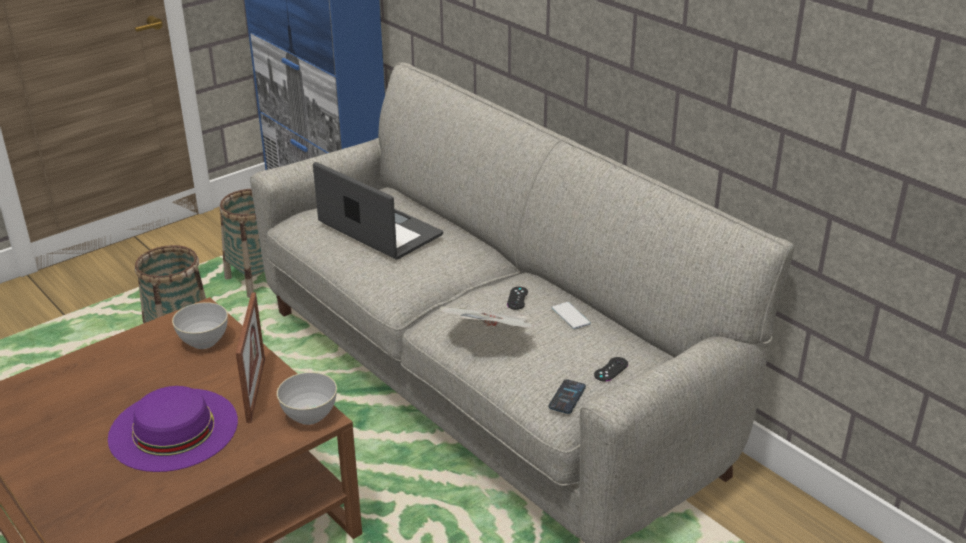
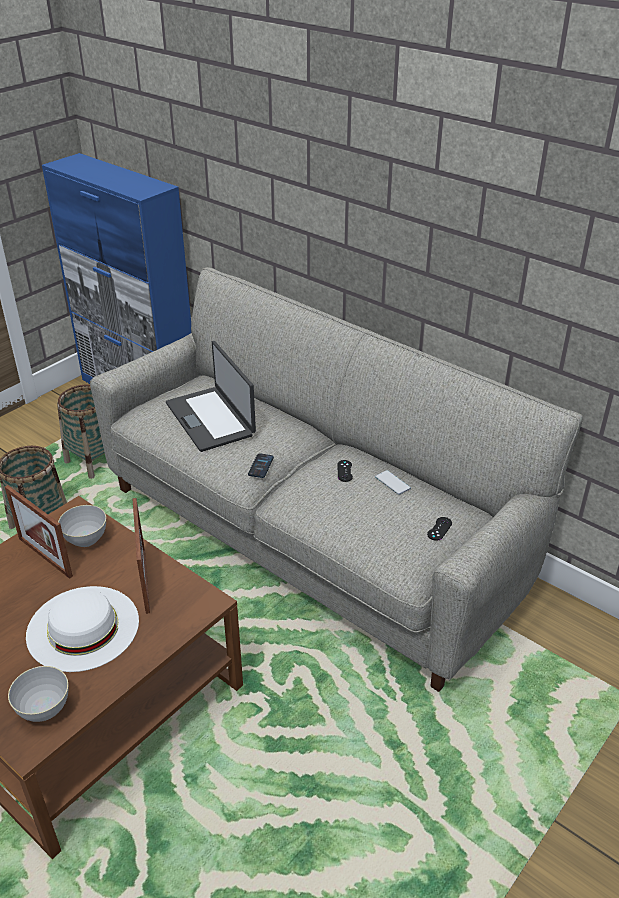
camera: 10 degrees left, 5 degrees up
(154, 355) = (45, 557): none -> picture frame
(173, 429) = (83, 627): purple hat -> white hat
(309, 416) = (199, 600): grey bowl -> grey bowl (44, 709)
(379, 230) = (211, 418): laptop -> laptop turned 150 degrees counterclockwise
(491, 338) = (334, 510): newspaper -> none
(567, 397) = (412, 559): phone -> phone (261, 466)

